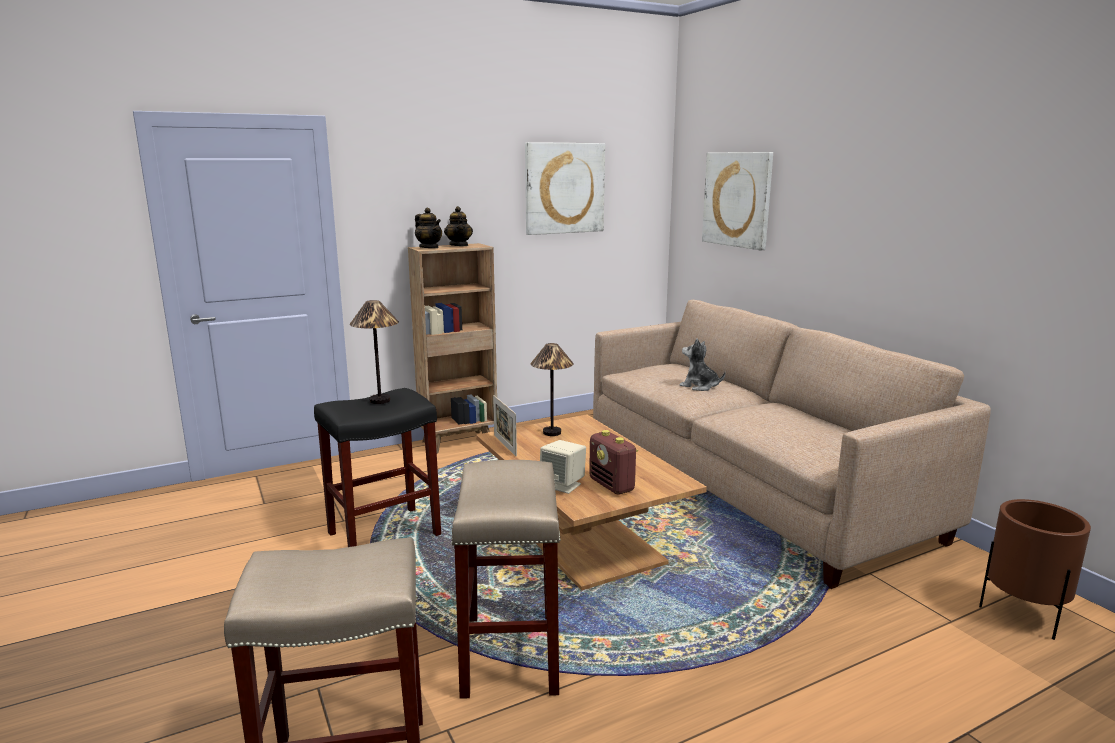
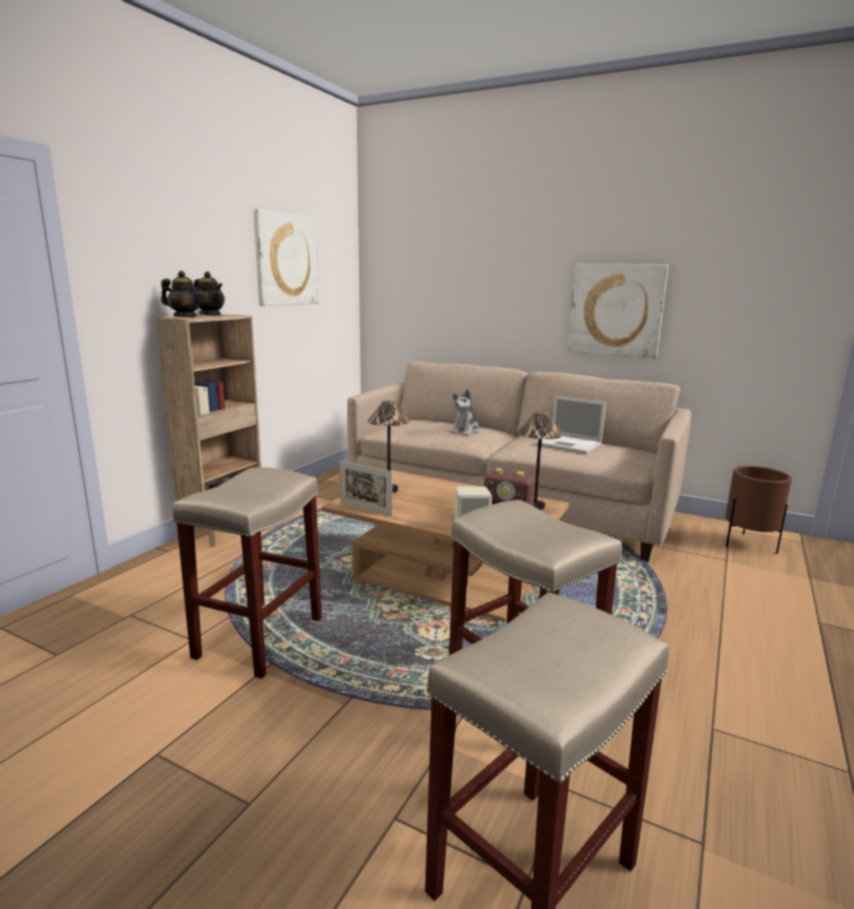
camera: 35 degrees left, 0 degrees up
(380, 401) = (254, 483): table lamp -> table lamp (535, 506)
(385, 533) = (260, 636): black stool -> beige stool
(699, 386) = (466, 431): plush toy -> plush toy turned 60 degrees counterclockwise
(737, 199) = (439, 272): picture -> picture (616, 310)
(794, 422) = (569, 444): none -> laptop

